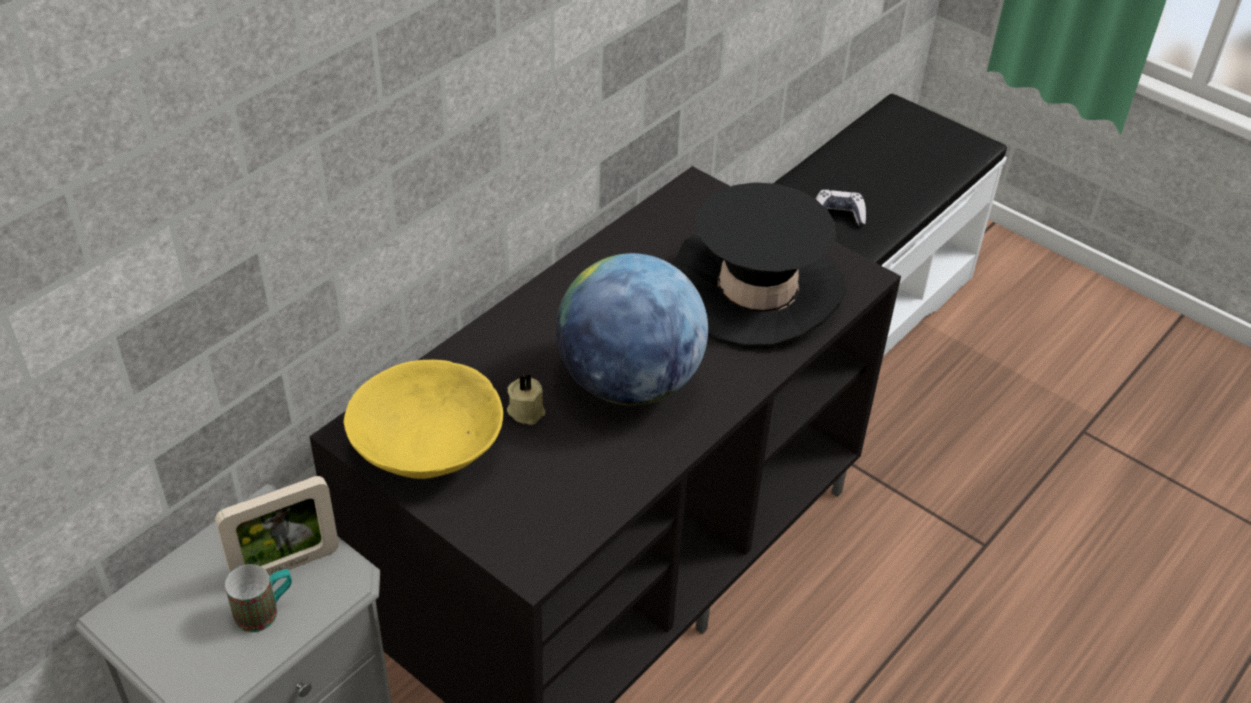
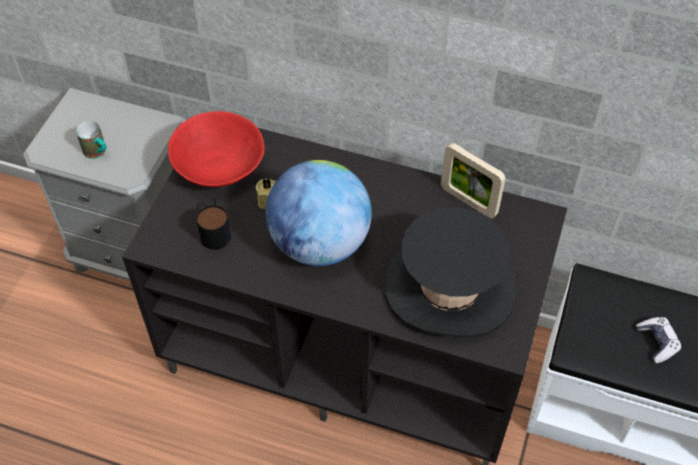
camera: 70 degrees right, 10 degrees up
(286, 566) = (130, 148): picture frame -> picture frame (468, 201)
(428, 447) = (219, 166): yellow bowl -> red bowl
(547, 482) = (216, 231): none -> mug

